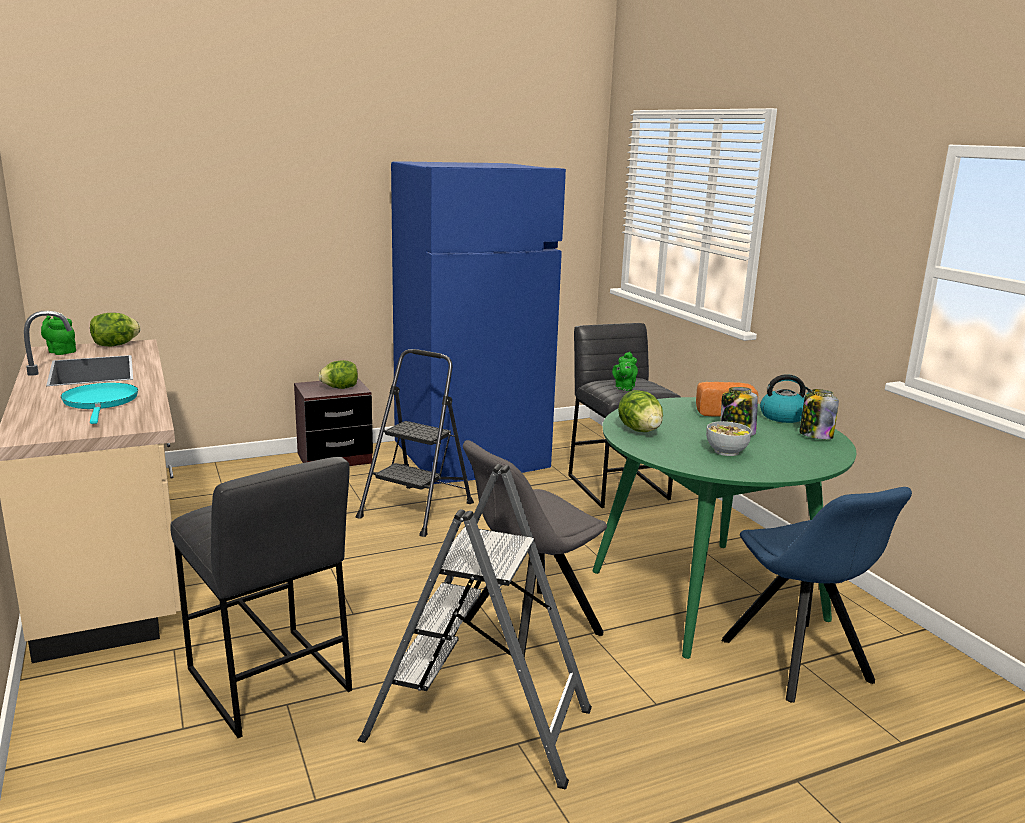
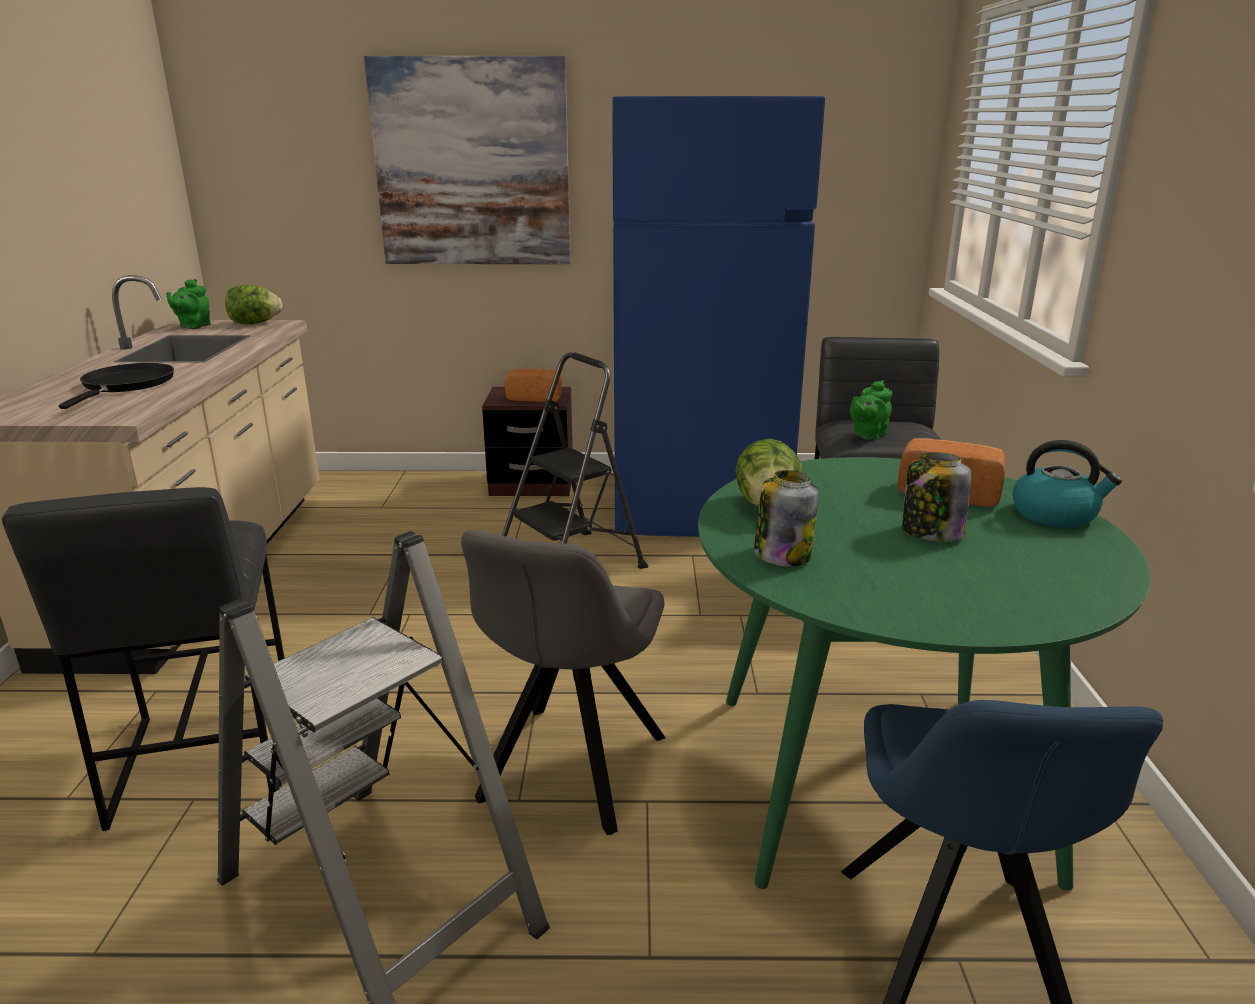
camera: 25 degrees right, 5 degrees up
(61, 351) = (193, 326): green teapot -> green teapot turned 135 degrees counterclockwise
(101, 402) = (126, 385): turquoise frying pan -> black frying pan
(278, 207) = (472, 164): none -> picture
(340, 388) = (535, 397): lettuce -> bread
(530, 627) = (571, 768): grey chair -> grey chair turned 60 degrees counterclockwise
(726, 451) = (874, 563): bowl -> none
(815, 435) = (1083, 558): jar -> jar (782, 555)

